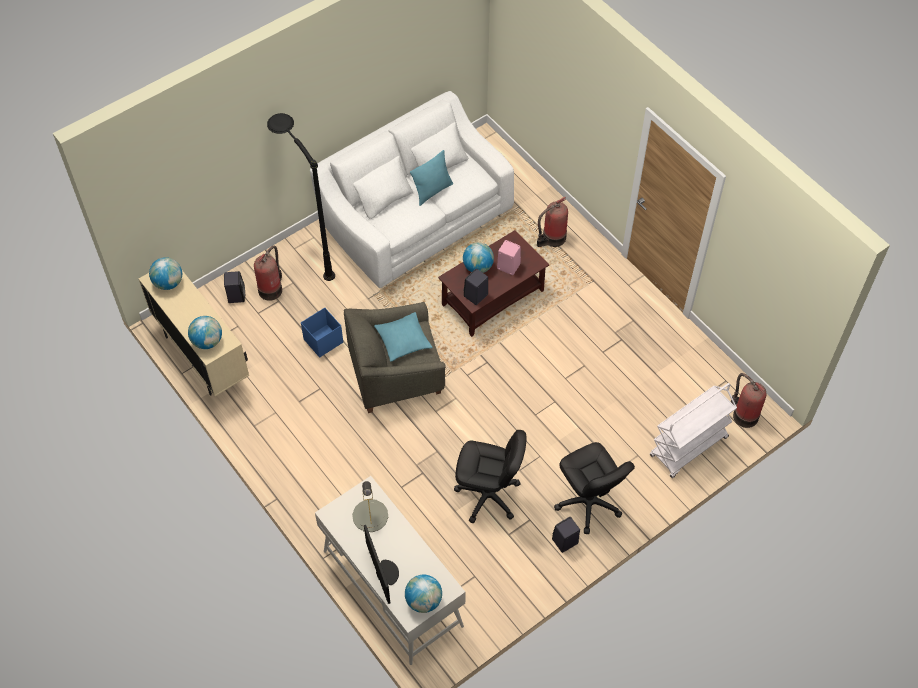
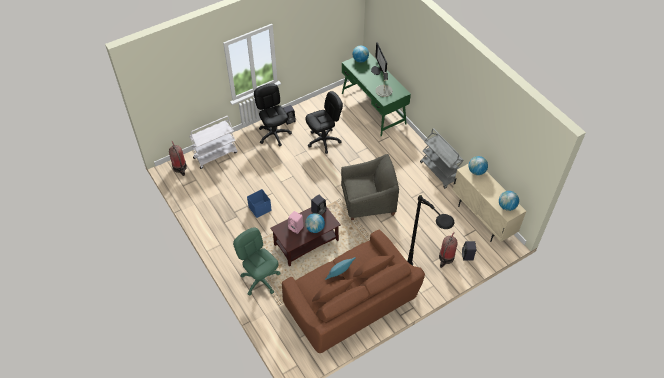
camera: 175 degrees left, 5 degrees down
(265, 443) = (439, 172): none -> grey cart
(322, 341) = (411, 223): blue storage box -> blue storage box (260, 209)
(392, 587) = (373, 108): white desk -> green desk
(403, 340) = (364, 188): turquoise pillow -> none
(415, 216) = (351, 304): white sofa -> brown sofa
(488, 496) = (323, 141): black office chair -> black office chair turned 135 degrees clockwise
(552, 238) = (260, 279): fire extinguisher -> green office chair

